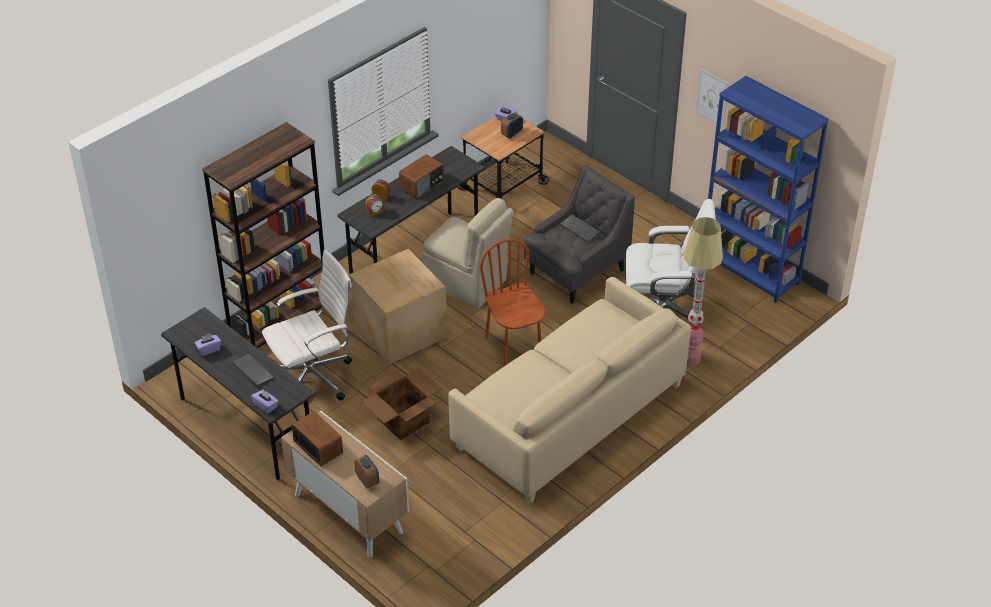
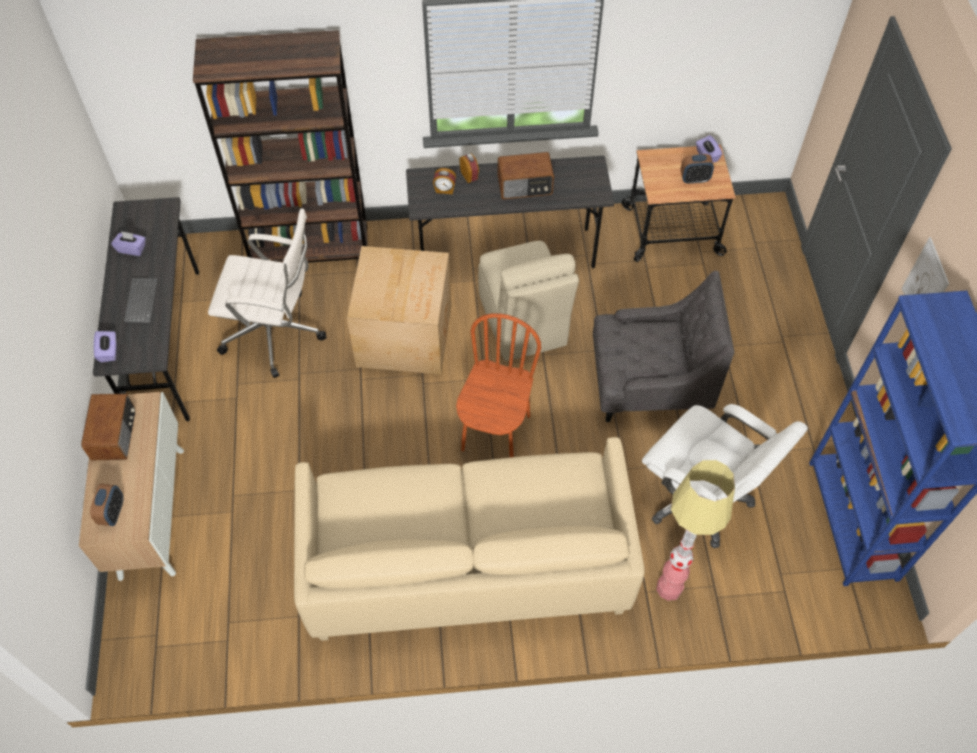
camera: 40 degrees right, 15 degrees up
(402, 420) = (303, 442): cardboard box -> none
(580, 229) = (665, 345): keyboard -> none

